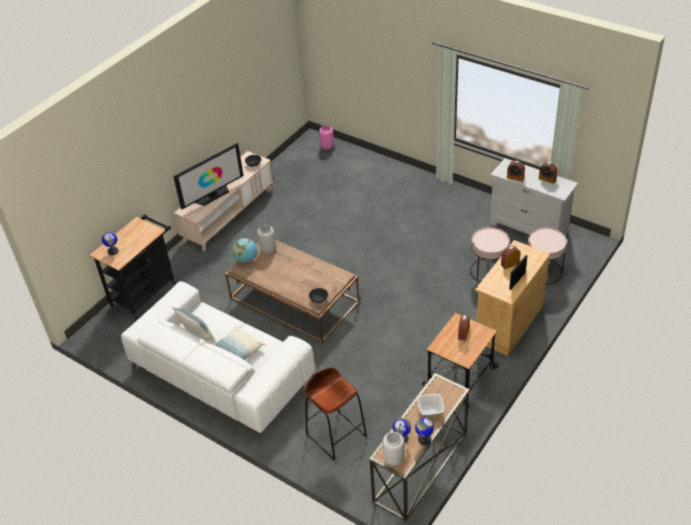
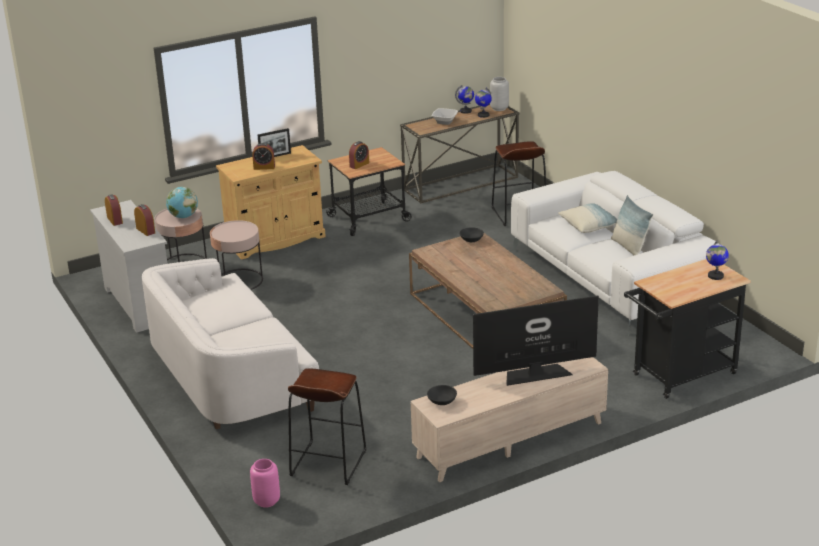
camera: 155 degrees left, 15 degrees down
(246, 259) = (531, 294): globe -> globe (183, 216)
(268, 249) = (495, 298): grey vase -> none
(314, 172) = (328, 463): none -> brown stool
(413, 200) = (230, 376): none -> white sofa

